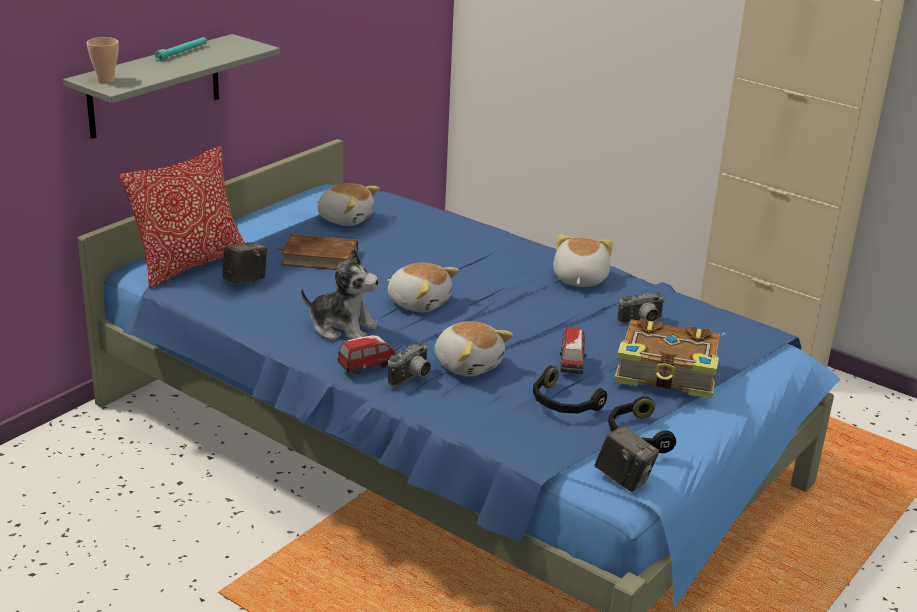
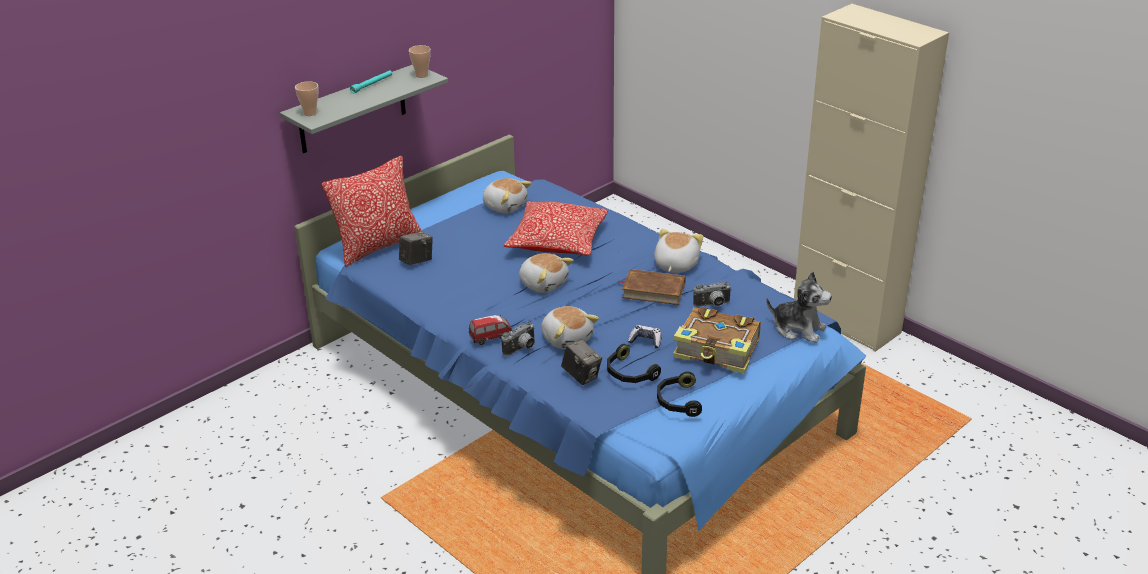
camera: 10 degrees right, 5 degrees up
(245, 45) = (421, 75): none -> cup
(319, 257) = (477, 241): brown book -> brown book (653, 290)
(342, 328) = (480, 304): plush toy -> plush toy (798, 329)
(423, 256) = (557, 241): none -> pillow
(572, 364) = (645, 341): toy car -> game controller
(624, 479) = (658, 435): camera -> camera (581, 376)

